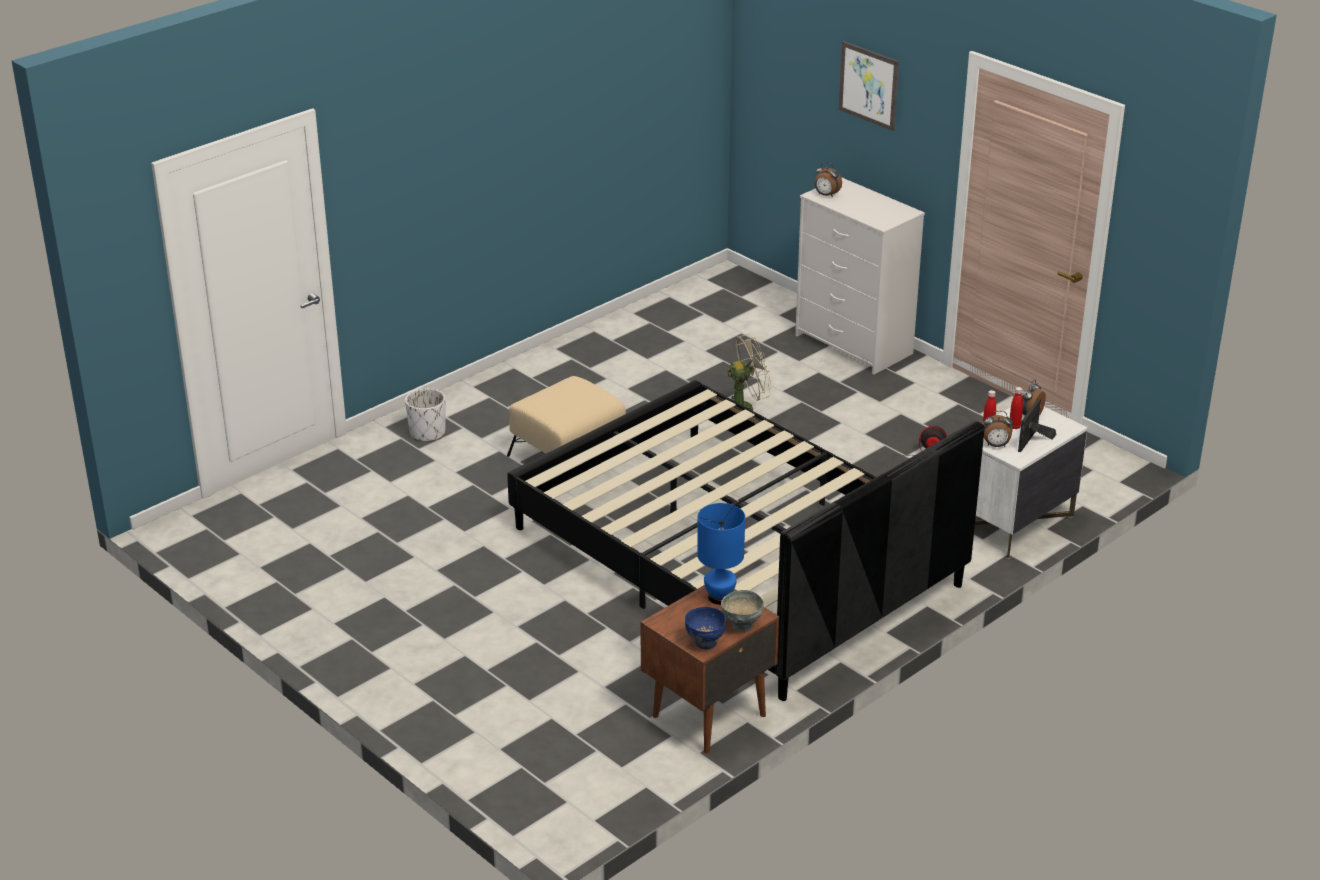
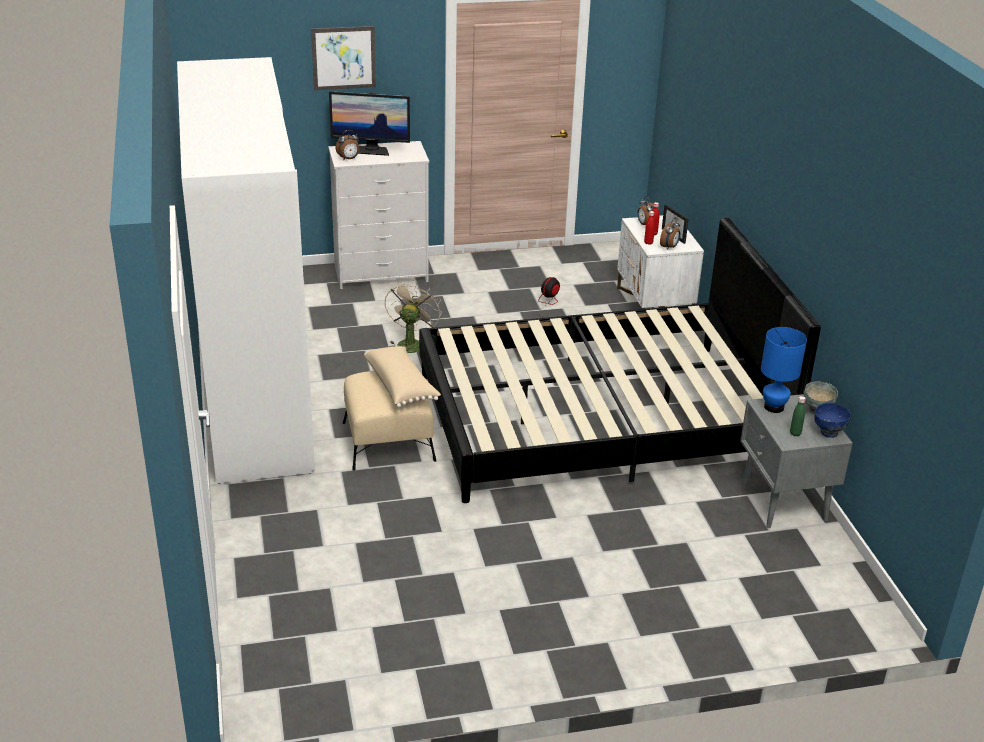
camera: 60 degrees left, 0 degrees up
(427, 433) = (269, 498): white planter -> none
(565, 368) = (256, 396): none -> white wardrobe
(578, 404) = (401, 386): none -> beige pillow
(681, 622) = (795, 433): none -> green bottle
(707, 716) = (783, 503): brown nightstand -> grey nightstand
(862, 198) = (371, 150): none -> monitor

